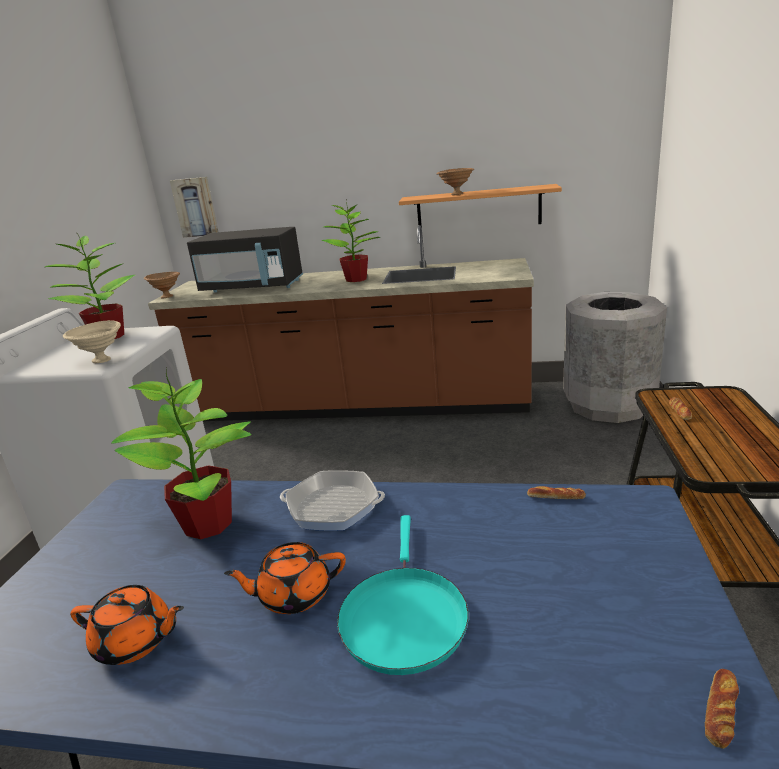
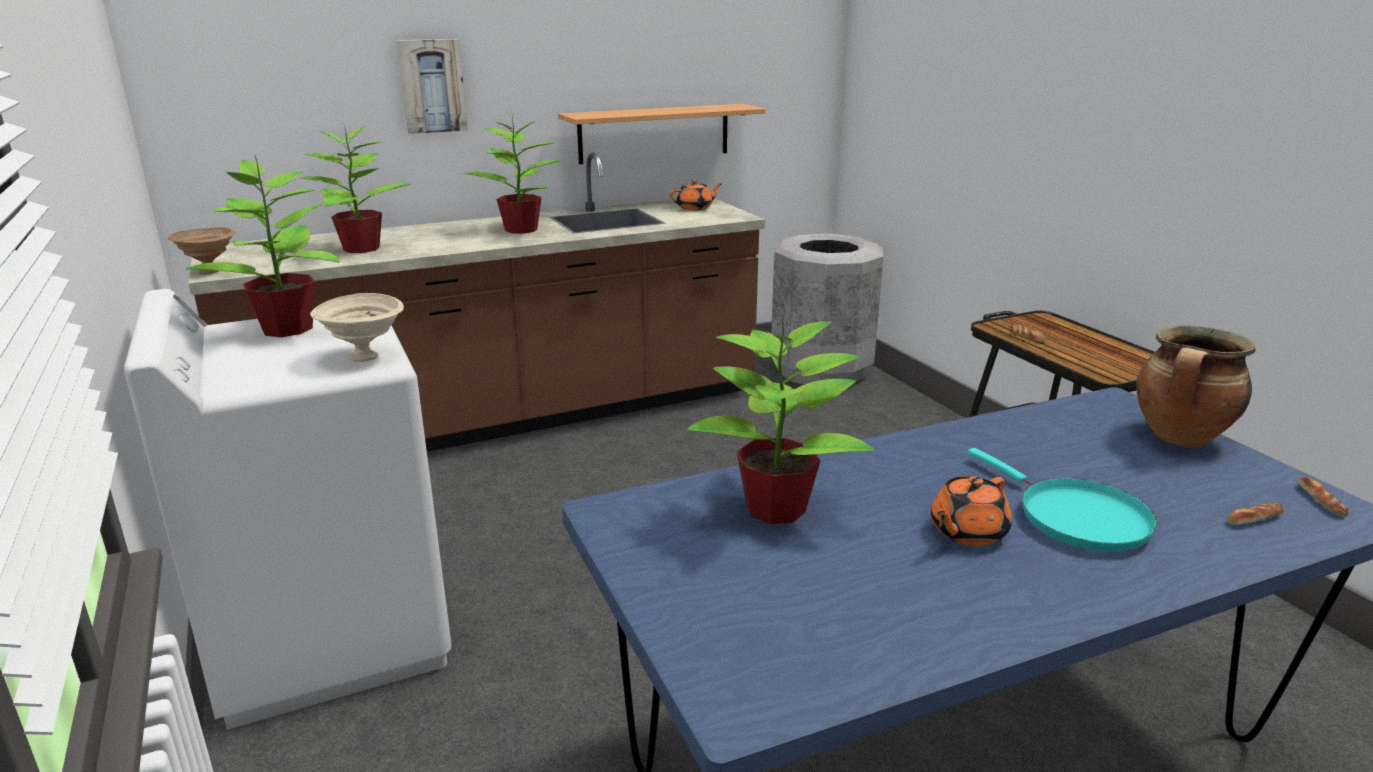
camera: 35 degrees left, 0 degrees up
(136, 642) = (890, 609): orange teapot -> orange teapot (695, 208)
(195, 207) = (213, 118): picture -> picture (432, 86)
(253, 287) = (360, 249): black microwave -> potted plant
(333, 507) = (879, 463): frying pan -> none
(456, 194) = (640, 112): brown bowl -> none
(556, 497) = (1052, 412): bread -> bread (1254, 519)
(653, 566) = (1181, 438): none -> cooking pot

